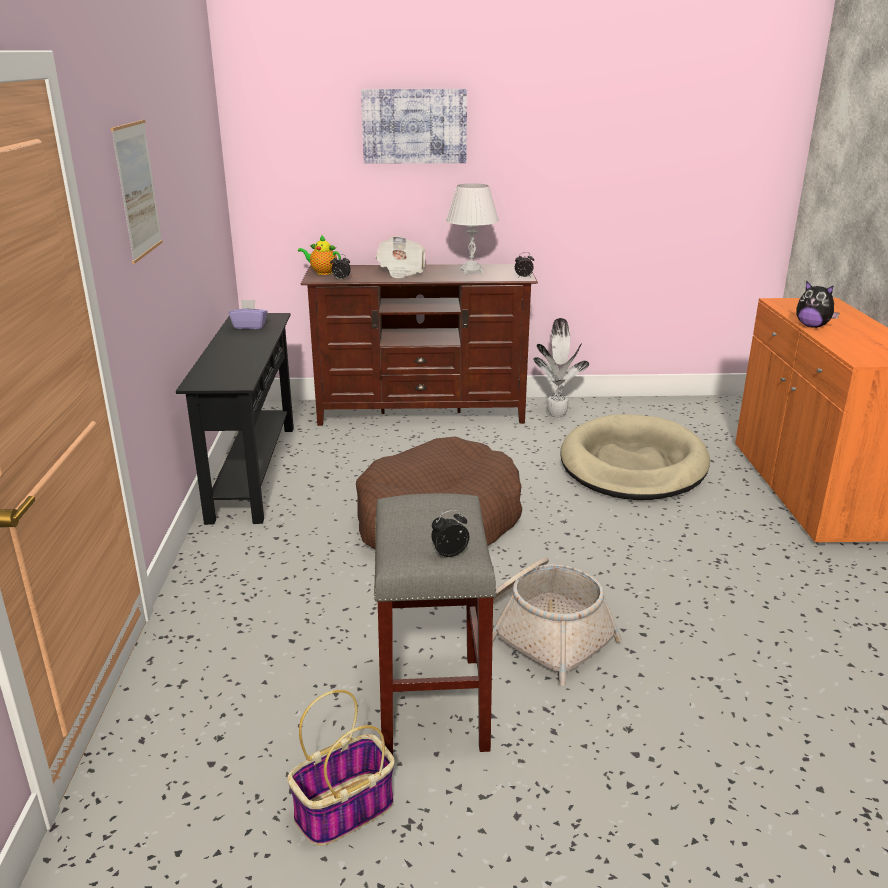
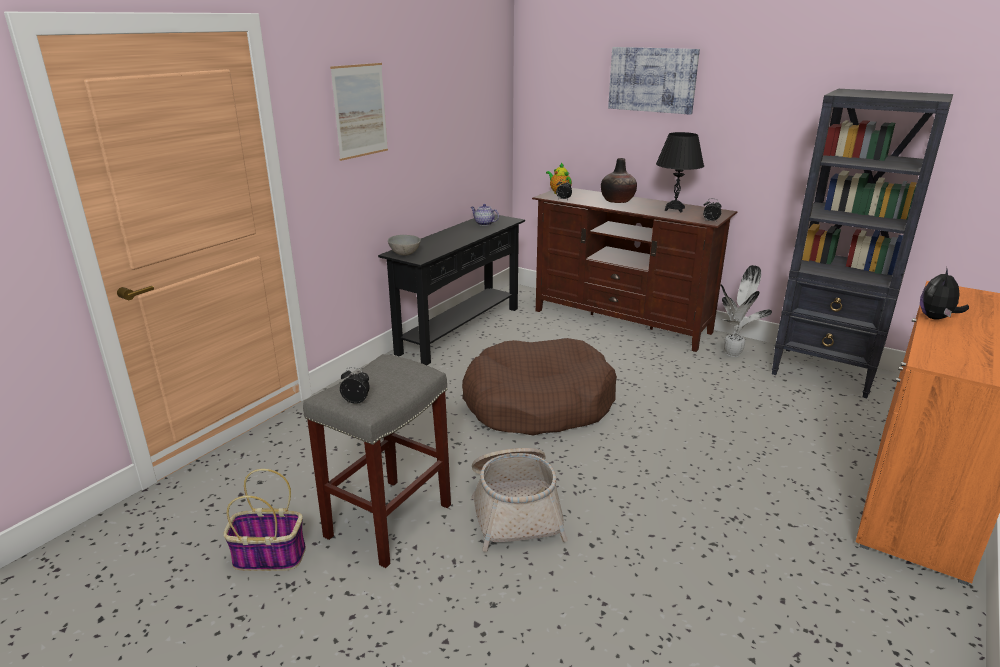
camera: 35 degrees right, 0 degrees up
(211, 381) = (405, 254): none -> grey bowl
(249, 326) = (484, 223): purple tissue box -> teapot
(401, 271) = (617, 201): newspaper -> vase
(471, 271) = (674, 209): white table lamp -> black table lamp
(633, 465) = (754, 413): beige dog bed -> none
(645, 411) = (825, 372): none -> black bookcase
(812, 326) = (936, 318): plush toy -> plush toy turned 45 degrees clockwise

